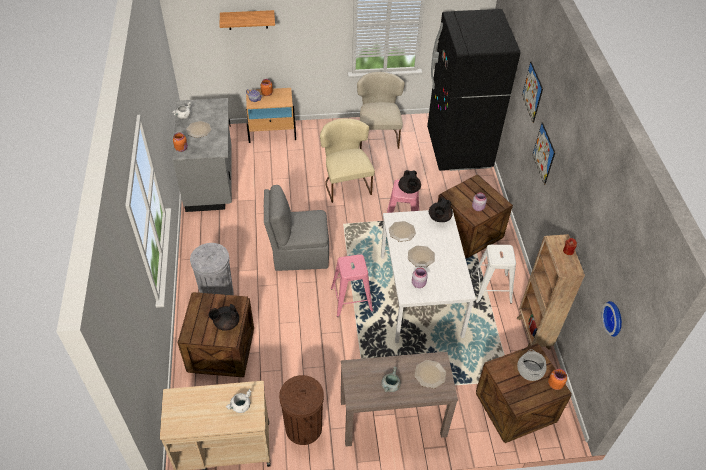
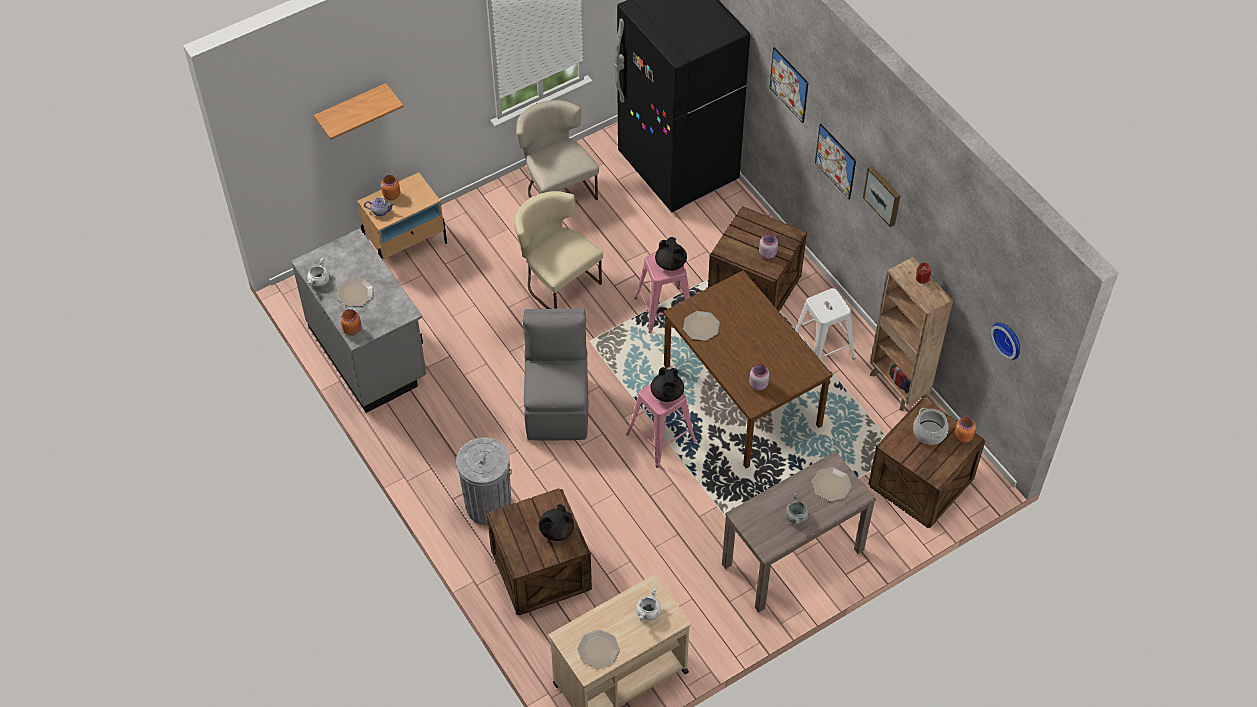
camera: 25 degrees left, 5 degrees up
(299, 254) = (558, 406): grey chair -> grey chair turned 120 degrees clockwise
(303, 427) = (698, 614): brown trash can -> none
(421, 256) = (742, 349): plate -> plate (598, 649)
(421, 296) = (743, 396): white dining table -> brown dining table
(439, 218) = (735, 289): black teapot -> black teapot (667, 394)
(564, 182) = (883, 195): none -> picture

